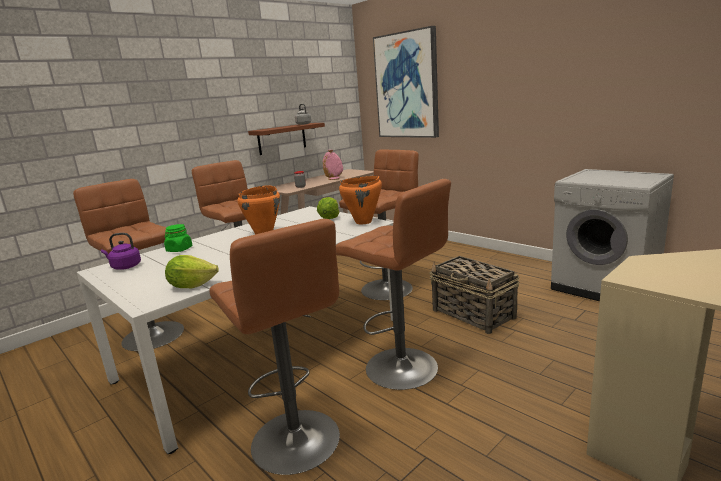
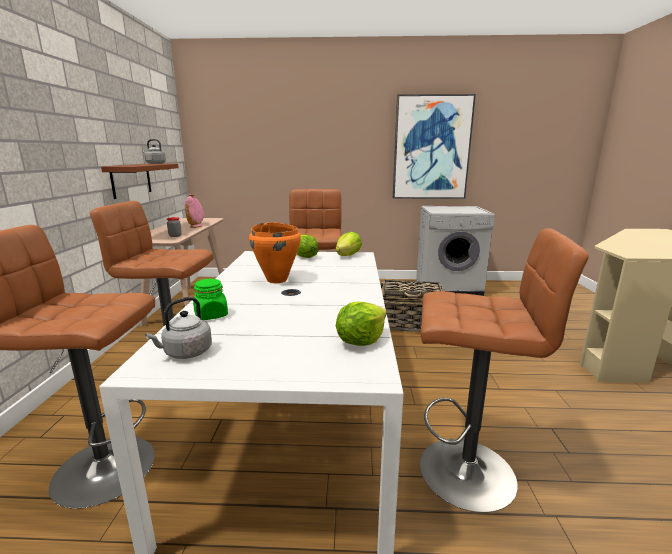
camera: 45 degrees left, 0 degrees up
(125, 267) = (185, 353): purple kettle -> grey kettle
(363, 222) = (348, 255): orange cooking pot -> lettuce
(401, 368) = (434, 379): brown stool -> none
(407, 86) = (250, 133): picture -> picture (431, 148)

